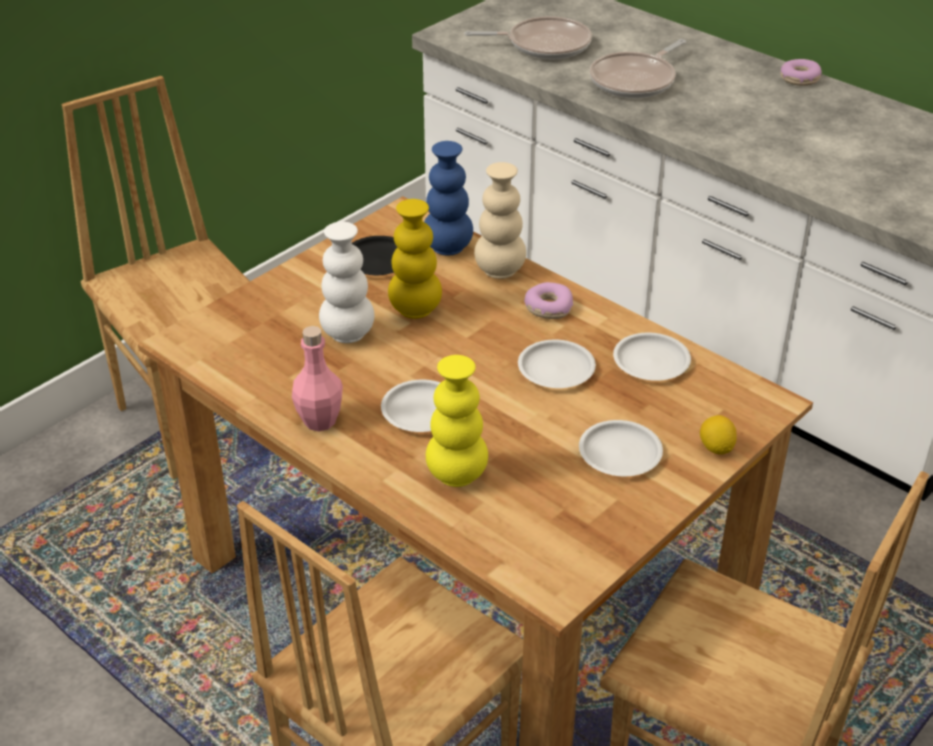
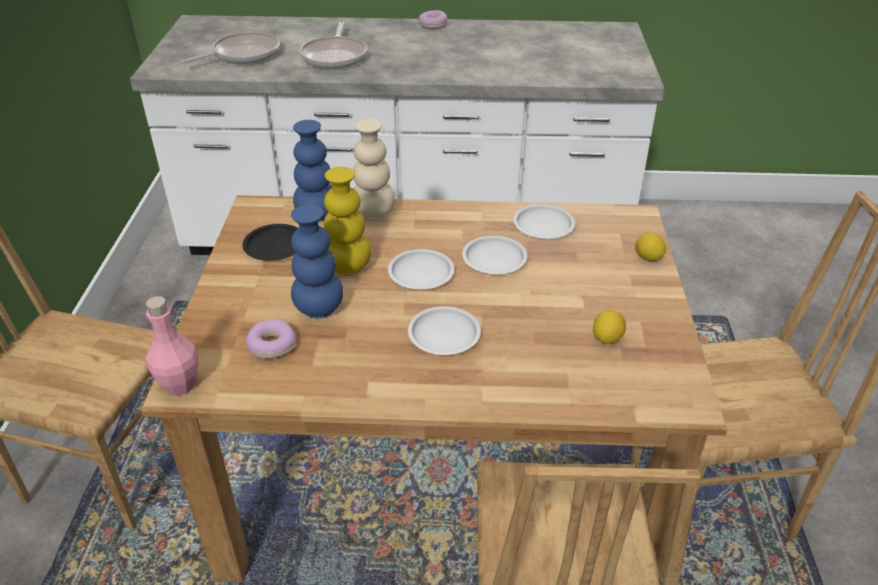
camera: 40 degrees left, 0 degrees up
(320, 421) = (379, 384): pink bottle -> pink bottle (179, 385)
(348, 334) = (319, 309): white vase -> blue vase
(457, 475) = (526, 365): yellow vase -> none
(548, 307) = (437, 223): donut -> donut (271, 346)
(561, 495) = (607, 338): none -> lemon
(620, 453) = (602, 291): white plate -> white plate (420, 273)

